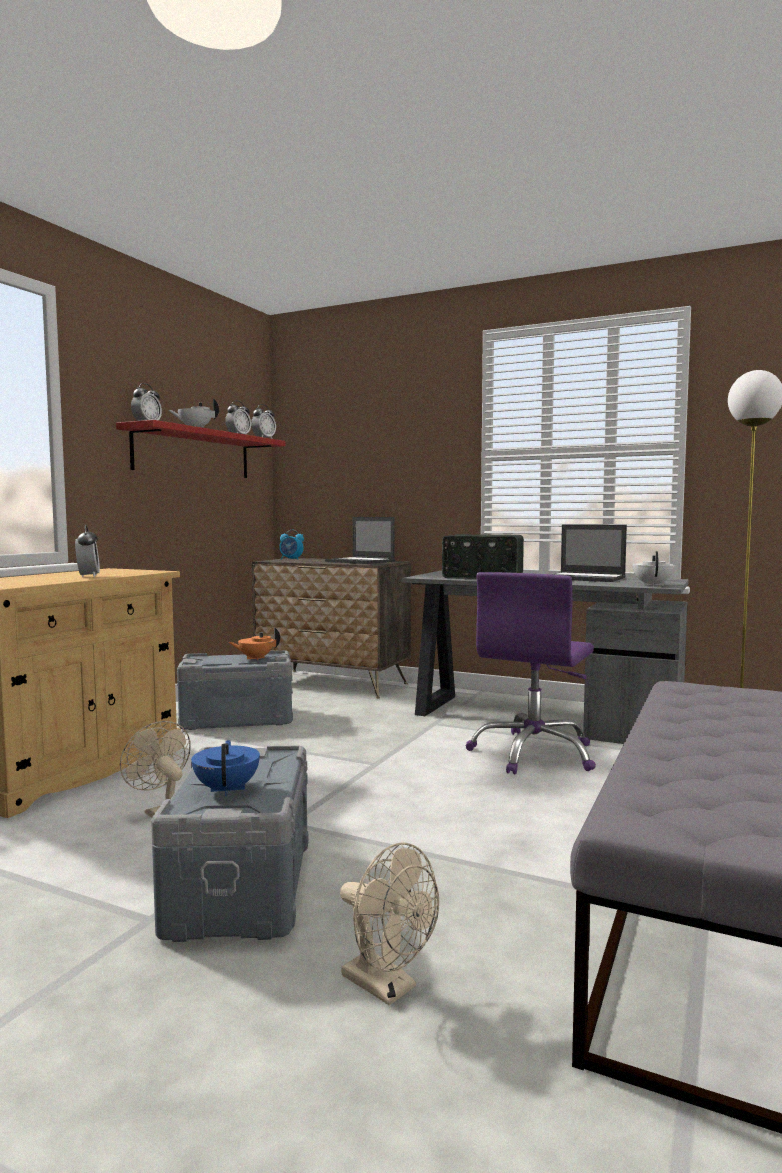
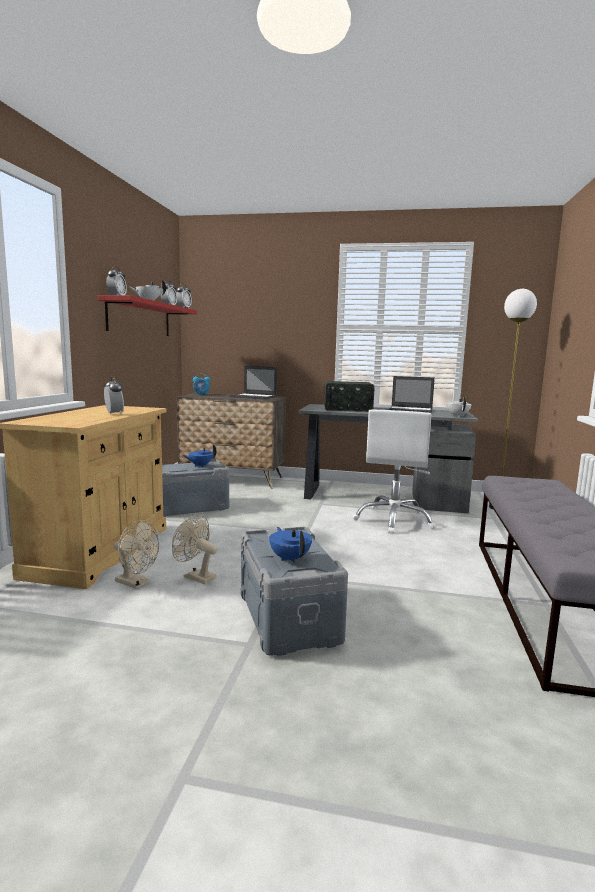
camera: 15 degrees left, 5 degrees up
(255, 658) = (200, 465): orange teapot -> blue teapot
(387, 987) = (421, 664): beige fan -> beige fan (136, 583)
(534, 754) = (394, 520): purple office chair -> white office chair

